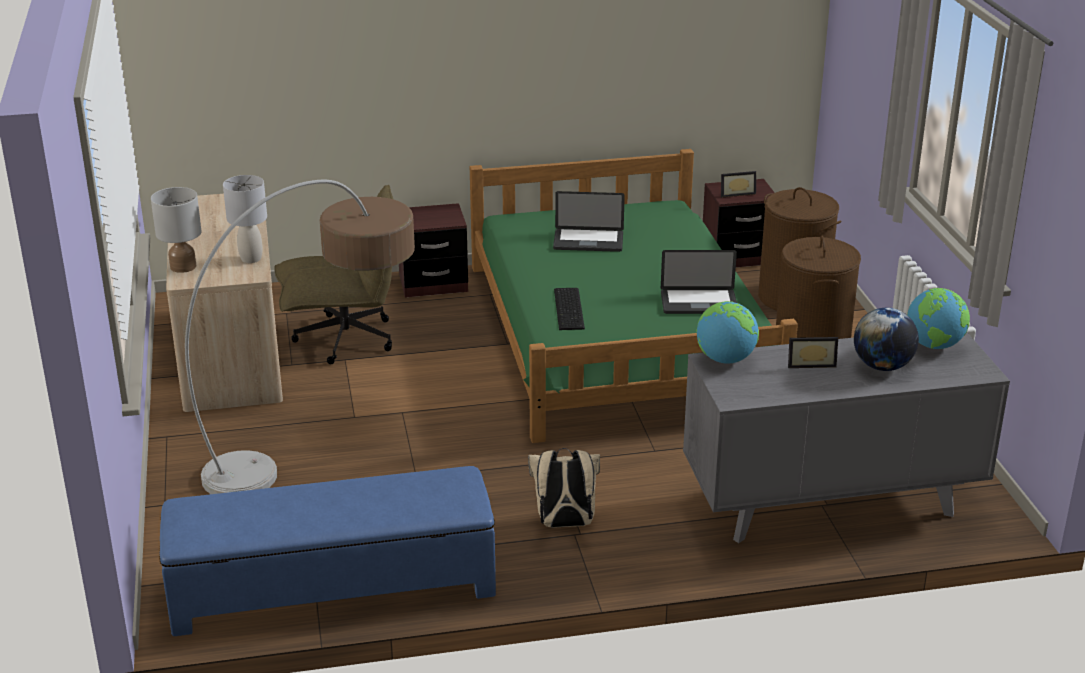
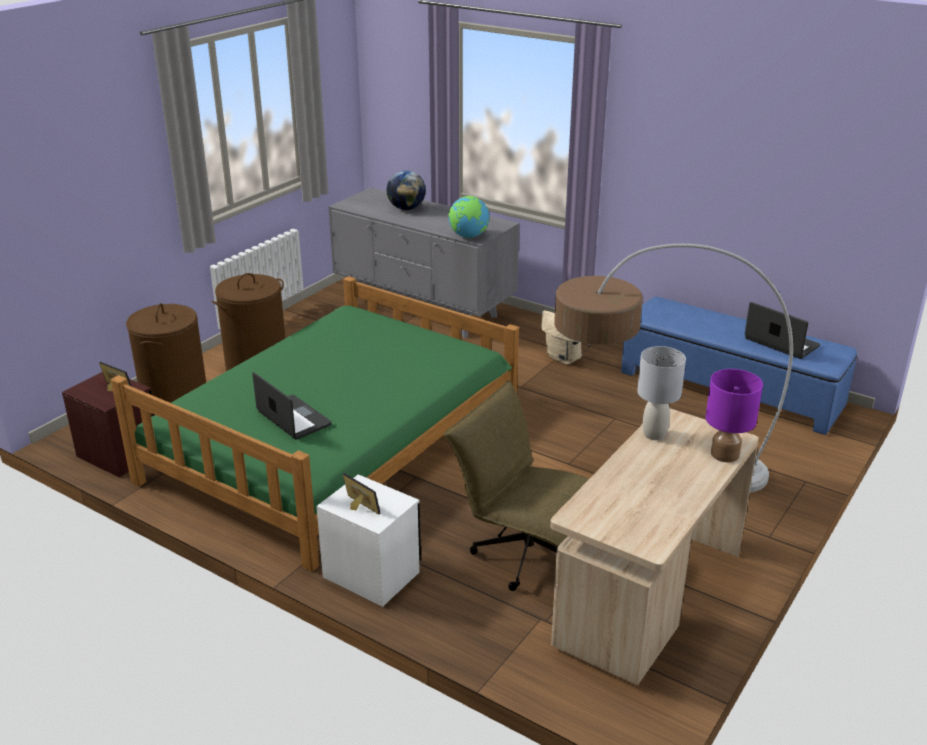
camera: 135 degrees left, 0 degrees up
(183, 267) = (725, 454): grey table lamp -> purple table lamp
(433, 283) = (371, 574): brown nightstand -> white nightstand
(570, 308) = (415, 375): keyboard -> none
(698, 303) = (335, 340): laptop -> laptop (781, 343)
(810, 363) = (434, 220): picture frame -> picture frame (358, 508)
(934, 345) = (362, 205): globe -> none

